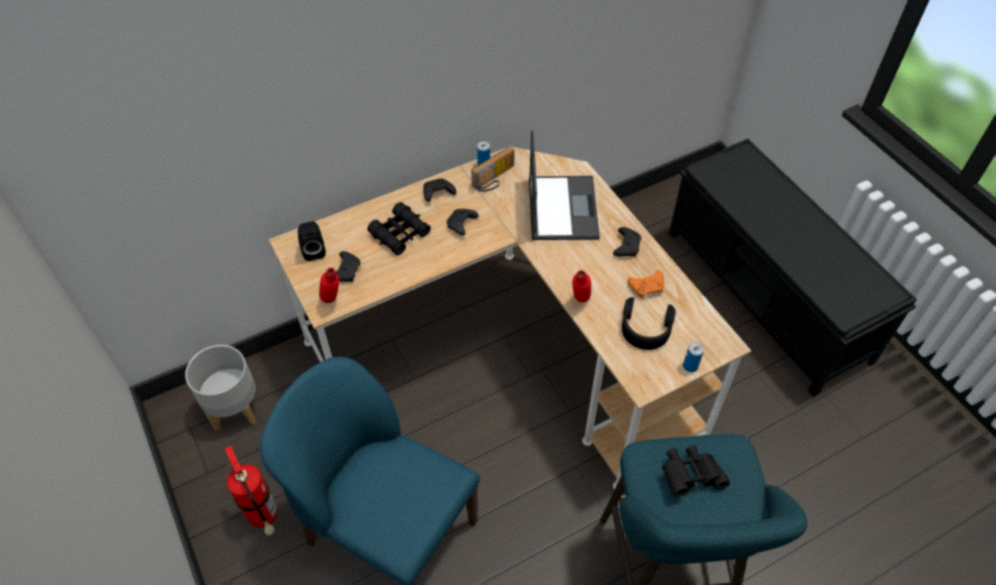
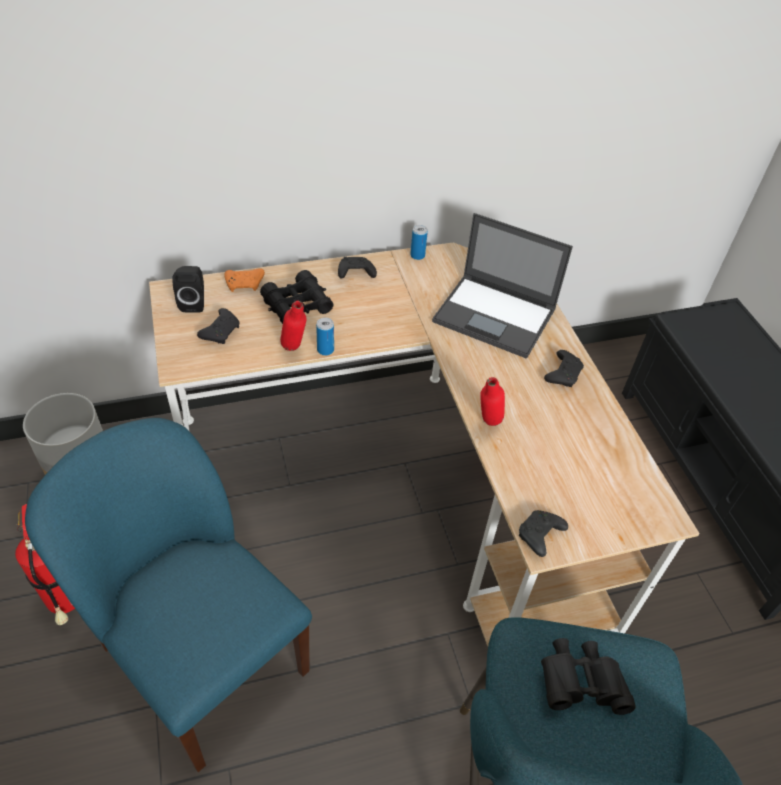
camera: 10 degrees right, 5 degrees down
(333, 303) = (192, 362): red bottle -> red bottle (294, 352)
(461, 225) = (371, 311): black game controller -> black game controller (539, 536)
(495, 179) = (425, 272): radio -> none
(562, 207) = (496, 316): laptop -> laptop turned 105 degrees clockwise
(645, 328) = (564, 474): black headphones -> none
(647, 287) = (578, 426): orange game controller -> orange game controller (245, 284)
(690, 366) = (612, 535): can -> can (325, 350)

